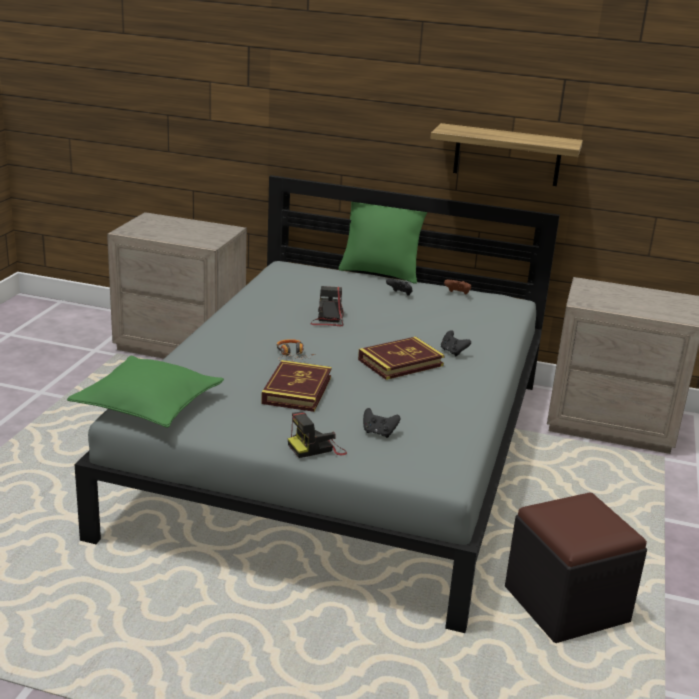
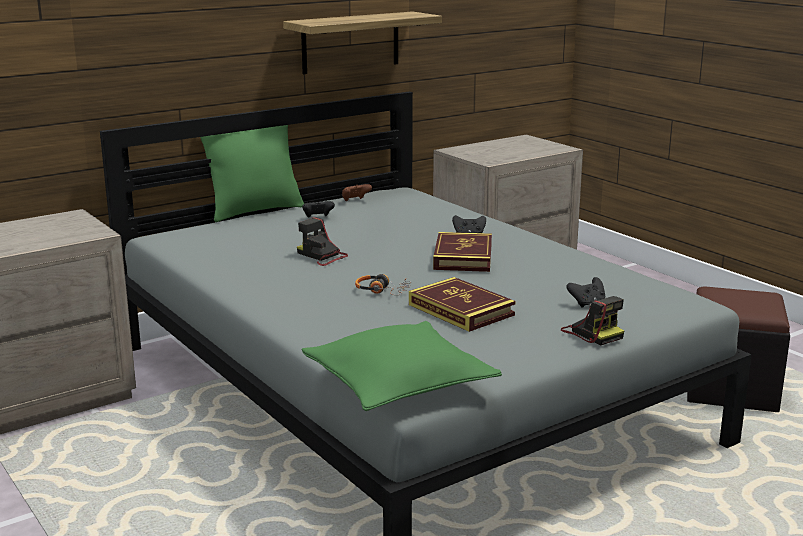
camera: 50 degrees left, 5 degrees down
(317, 448) = (592, 333): camera -> camera turned 45 degrees counterclockwise

